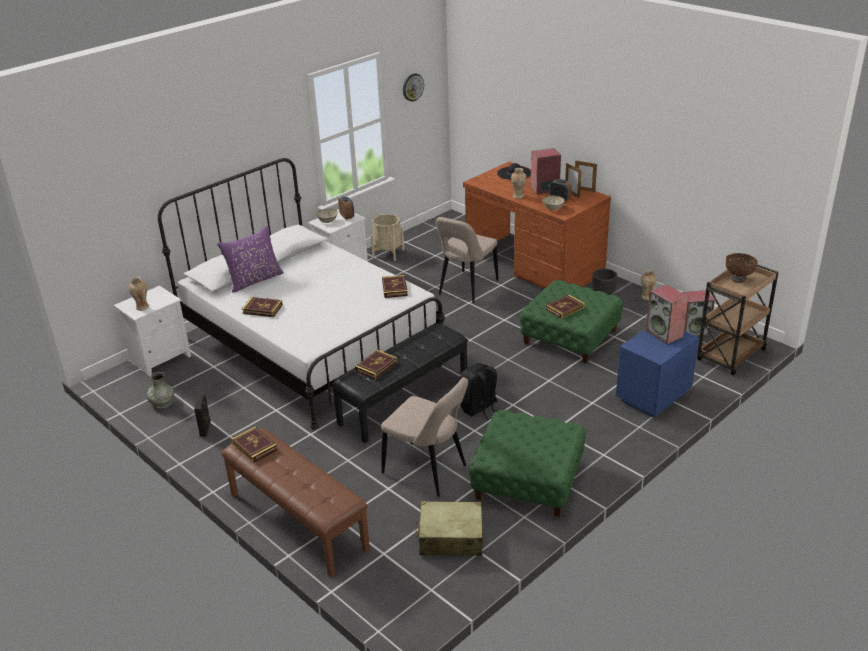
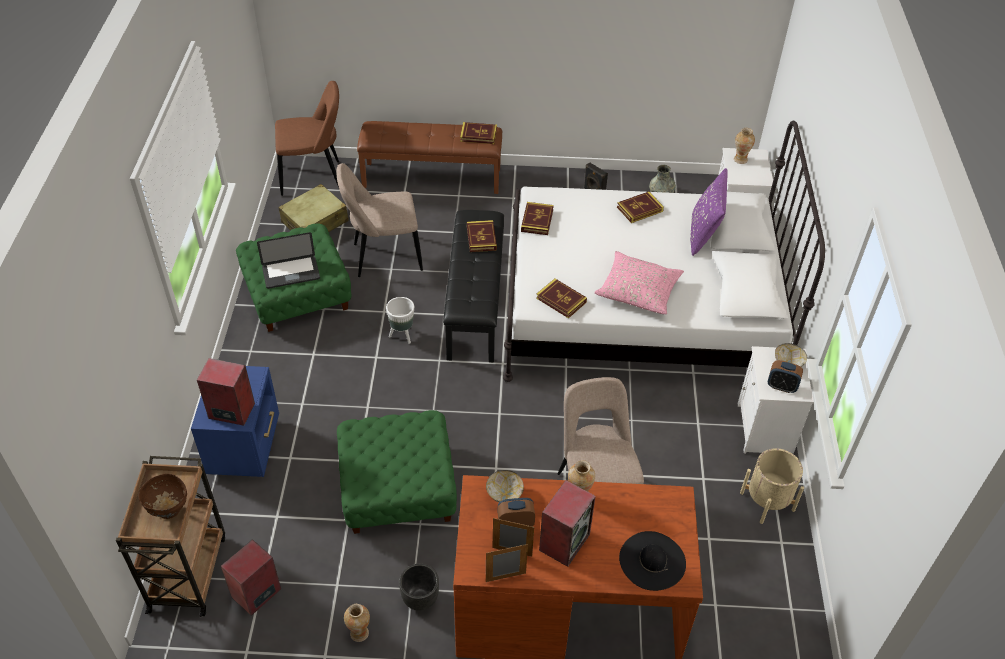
camera: 135 degrees right, 15 degrees up
(343, 273) = (638, 290): none -> pink pillow
(401, 591) = (314, 178): none -> brown chair
(412, 87) = (898, 448): wall clock -> none
(479, 408) = (402, 335): black backpack -> white planter
(538, 432) = (291, 273): none -> laptop
(565, 308) = (395, 441): book -> book (537, 220)

